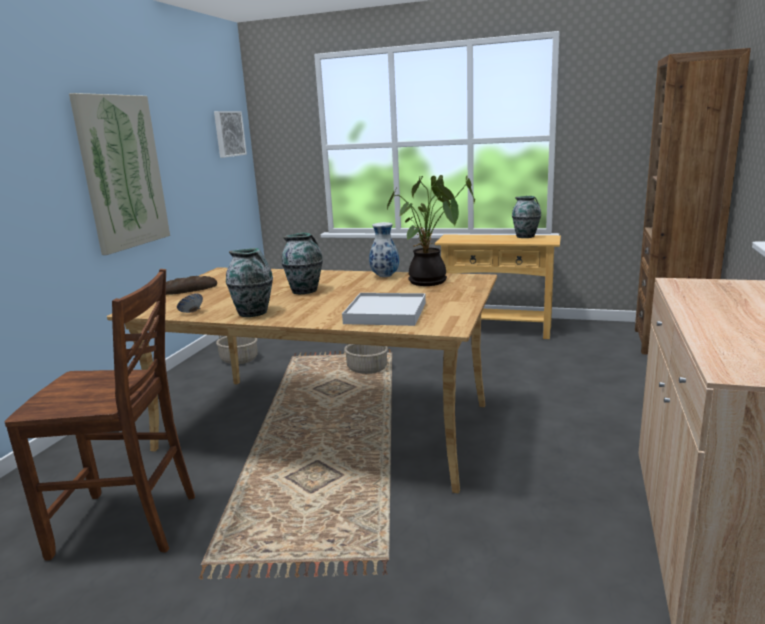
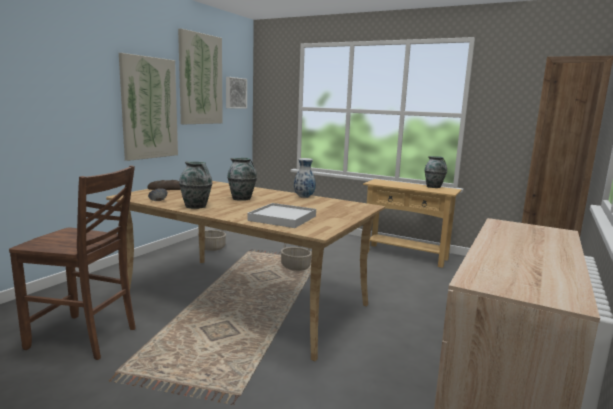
camera: 10 degrees right, 5 degrees down
(182, 120) = (200, 79): none -> picture
(430, 282) = (332, 204): potted plant -> none

